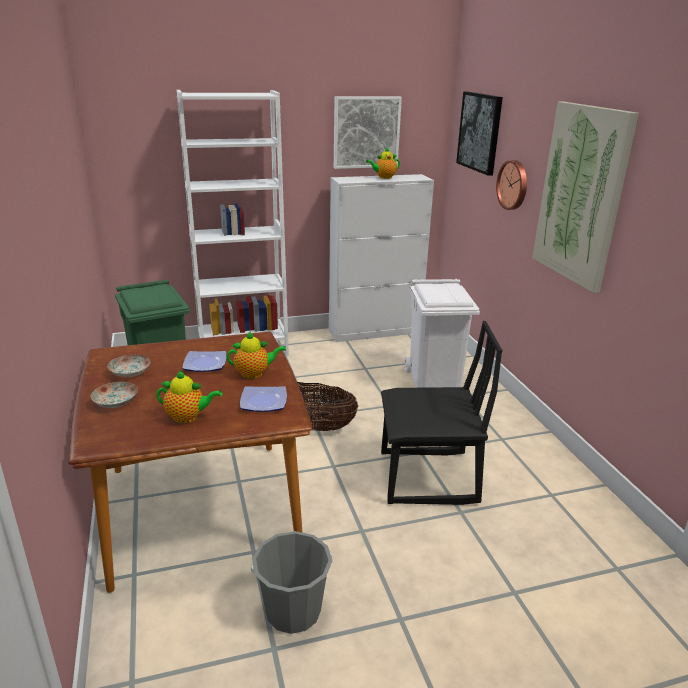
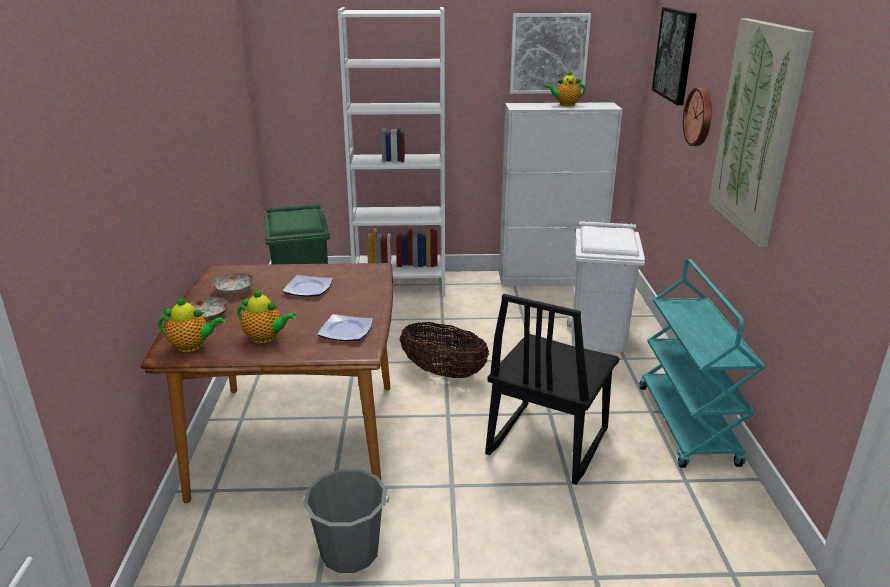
camera: 15 degrees right, 0 degrees up
(254, 373) = (351, 303): teapot -> teapot (192, 346)
(428, 478) = (546, 442): black chair -> black chair turned 105 degrees clockwise
(534, 447) = (687, 425): none -> turquoise cart

